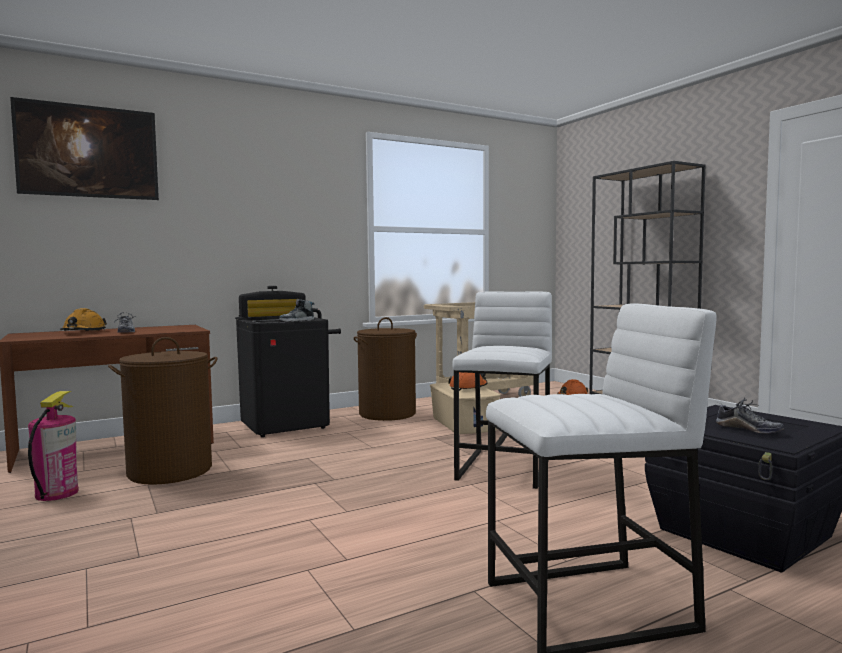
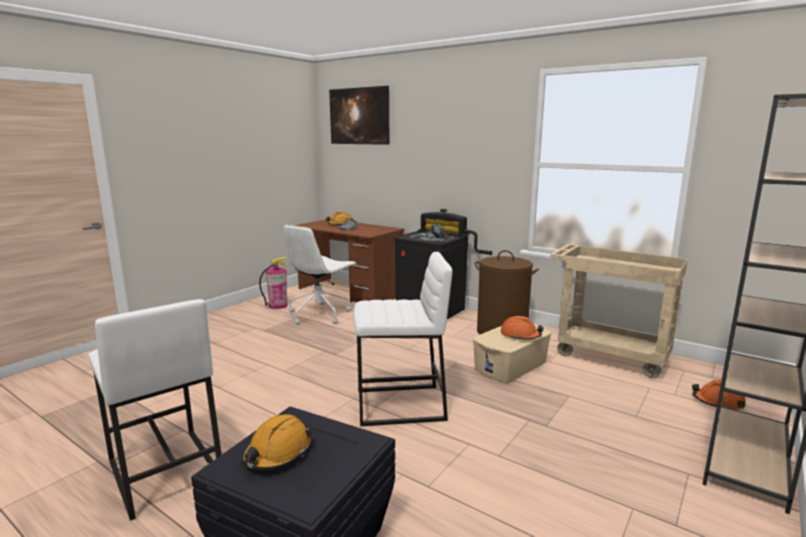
camera: 65 degrees right, 10 degrees up
(170, 471) = (321, 314): brown laundry basket -> white office chair
(748, 429) = (277, 453): shoe -> orange hard hat

